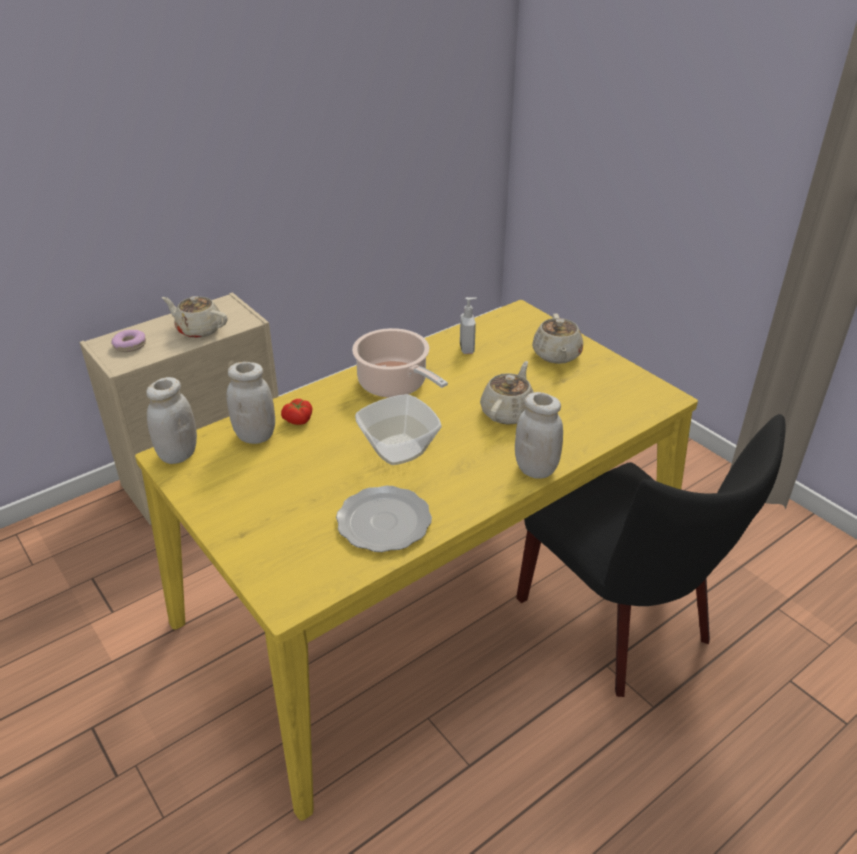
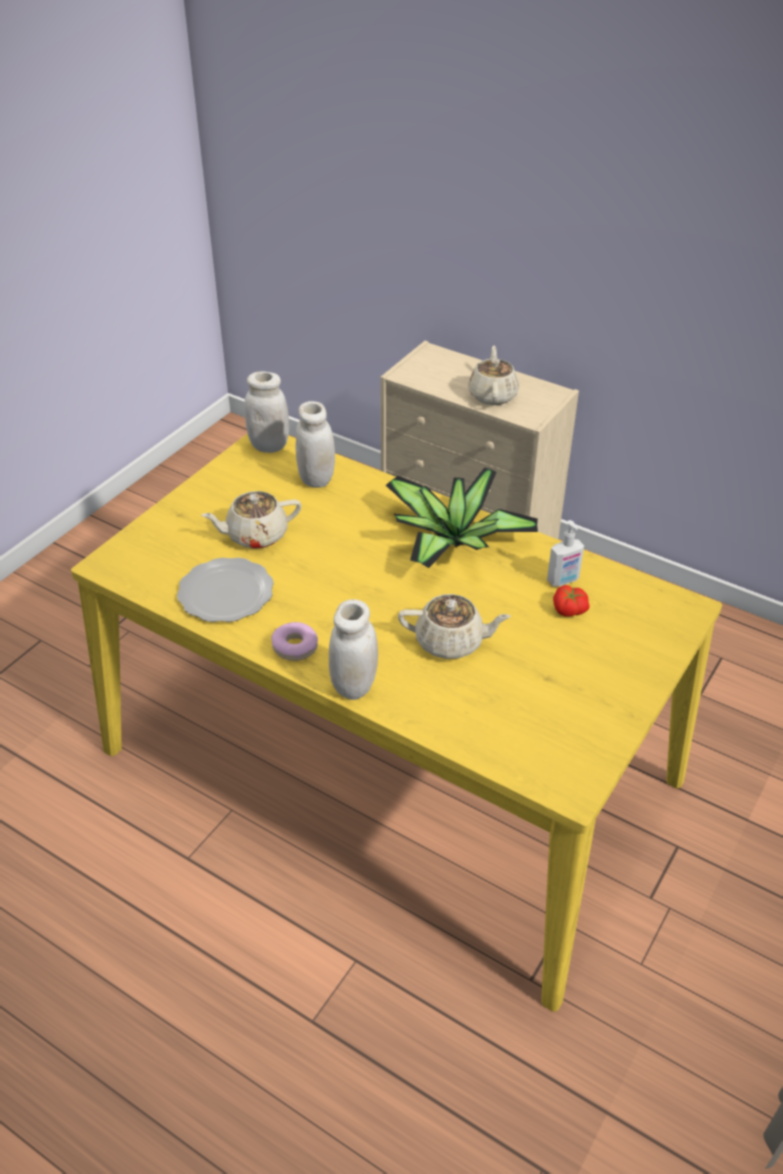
camera: 70 degrees right, 5 degrees up
(130, 345) = (437, 368): donut -> donut (295, 647)
(299, 421) = (353, 497): tomato -> tomato (568, 610)
(395, 385) = (452, 543): cooking pot -> potted plant
(398, 451) = (337, 575): bowl -> none
(556, 355) = (603, 662): beige teapot -> beige teapot (255, 535)
(622, 625) = (424, 968): black chair -> none

